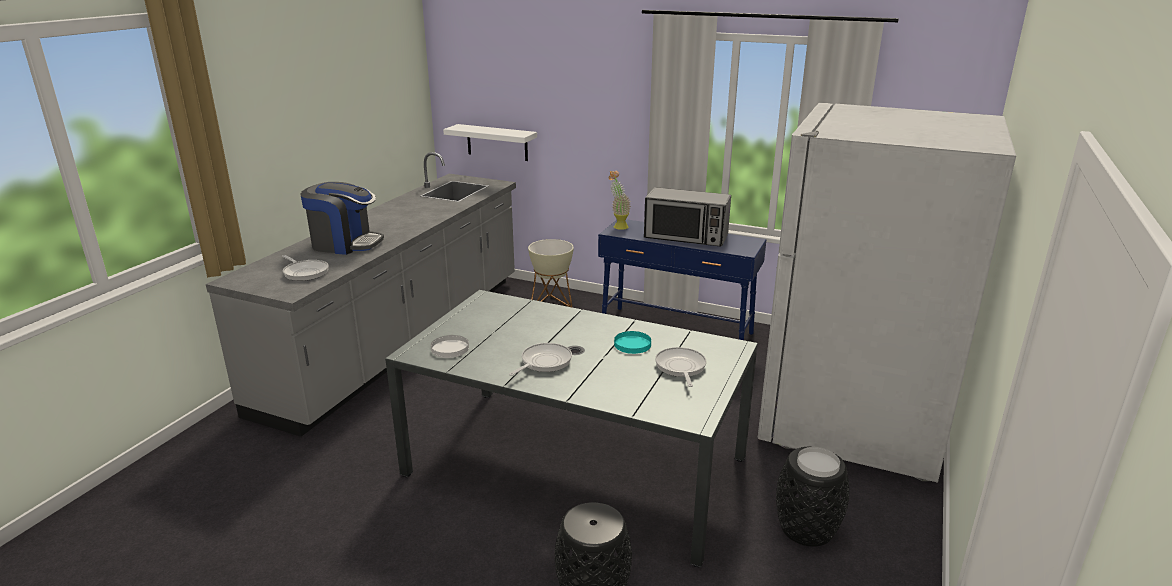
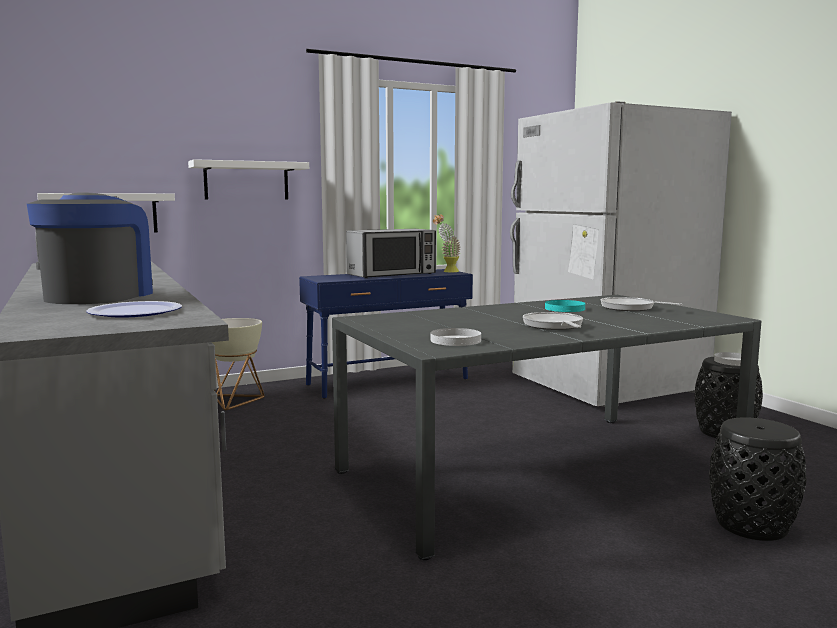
camera: 50 degrees left, 15 degrees down
(305, 272) = (135, 312): frying pan -> plate
(345, 244) = (99, 296): coffee machine -> coffee machine turned 45 degrees counterclockwise
(594, 126) = (246, 181): none -> white shelf
(618, 226) = (317, 278): potted plant -> potted plant (446, 271)

